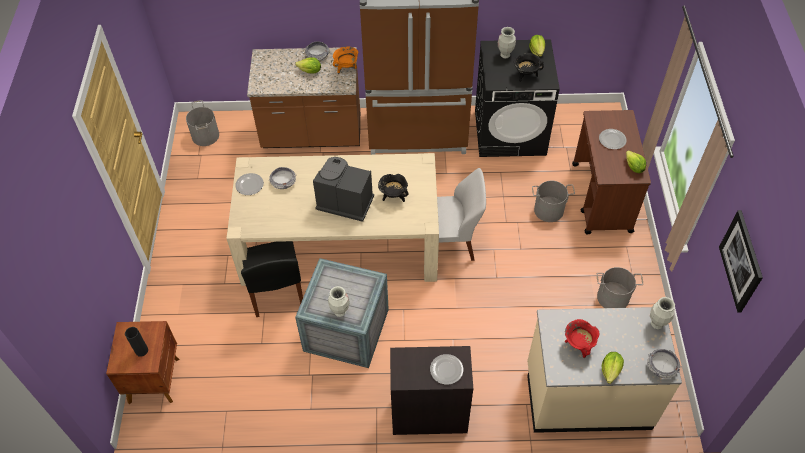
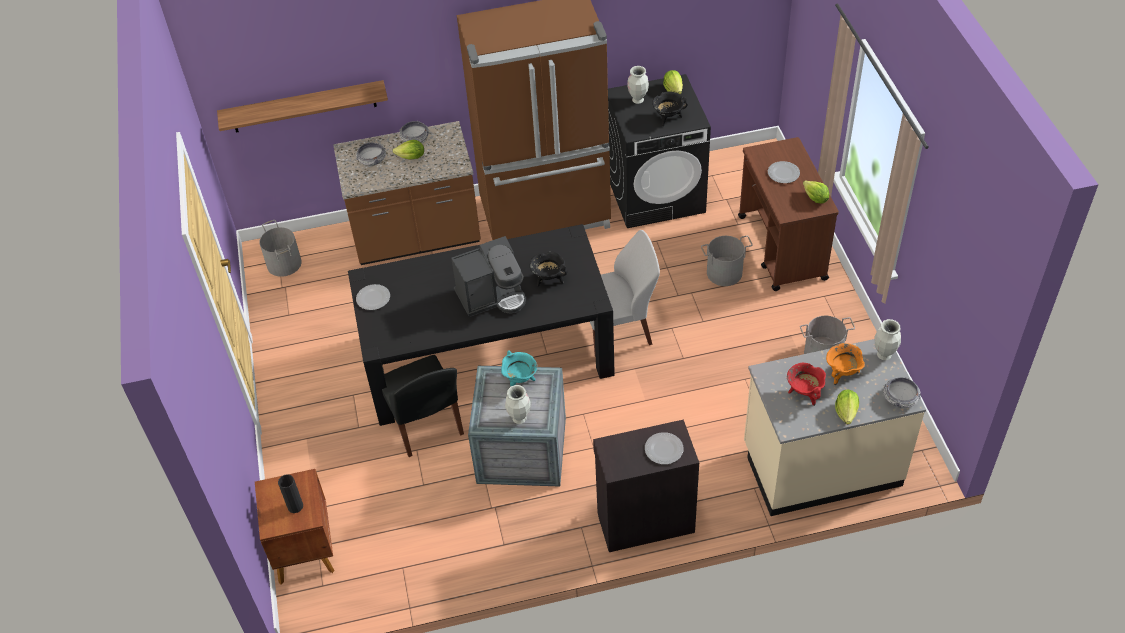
camera: 10 degrees left, 5 degrees down
(230, 15) = (303, 107): none -> shelf
(283, 182) = (413, 288): bowl -> bowl (372, 159)
(340, 243) = (487, 355): beige dining table -> black dining table
(344, 202) = (492, 296): coffee machine -> coffee machine turned 150 degrees clockwise
(346, 68) = (454, 146): orange cooking pot -> orange cooking pot (842, 374)
(350, 278) = (520, 380): none -> turquoise cooking pot
(741, 261) = (961, 259): picture -> none

